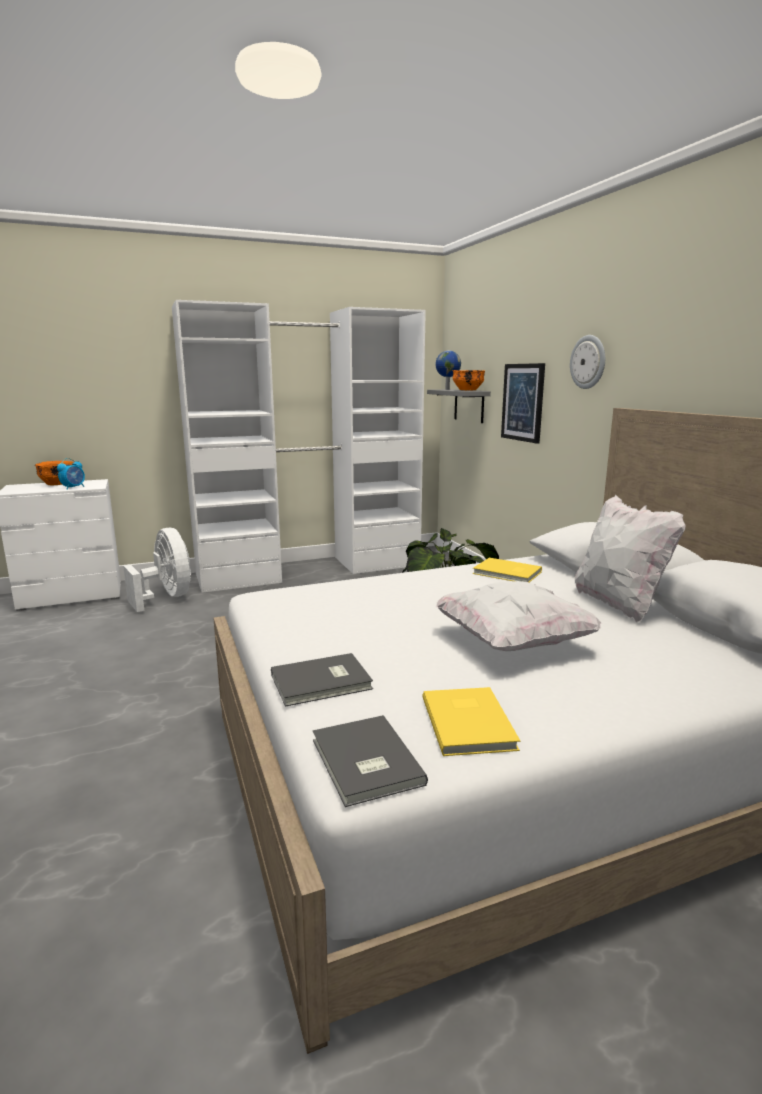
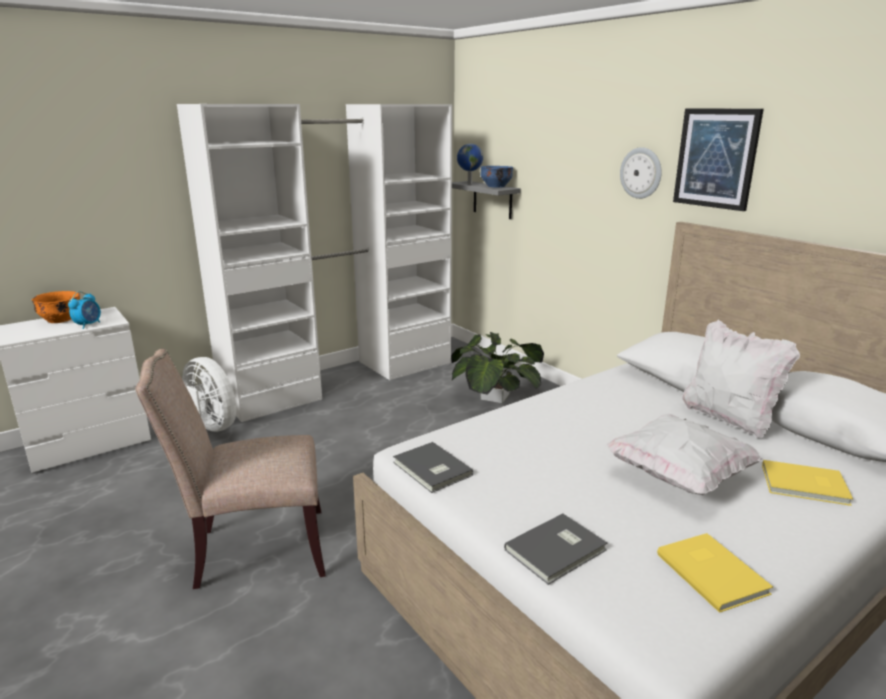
camera: 15 degrees left, 5 degrees up
(143, 688) = (255, 550): none -> beige chair
(364, 763) = (665, 634): grey book -> grey book (431, 470)
(467, 390) = (495, 187): orange bowl -> blue bowl
(507, 573) = (612, 392): yellow book -> yellow book (806, 486)
(523, 402) = (562, 203): picture -> picture (716, 158)

